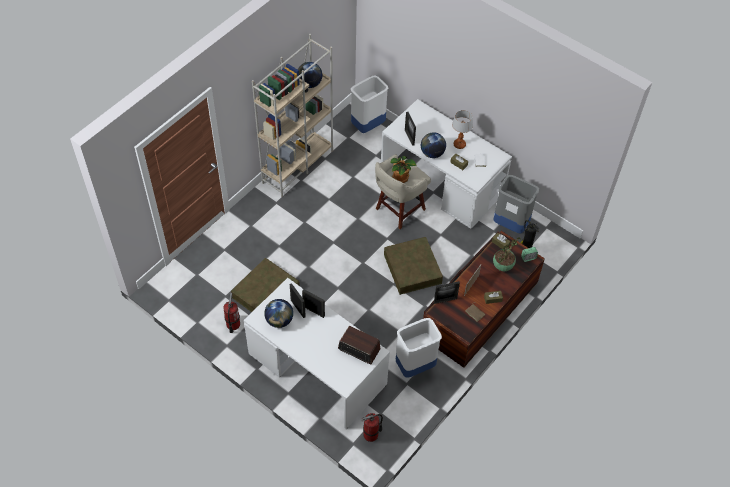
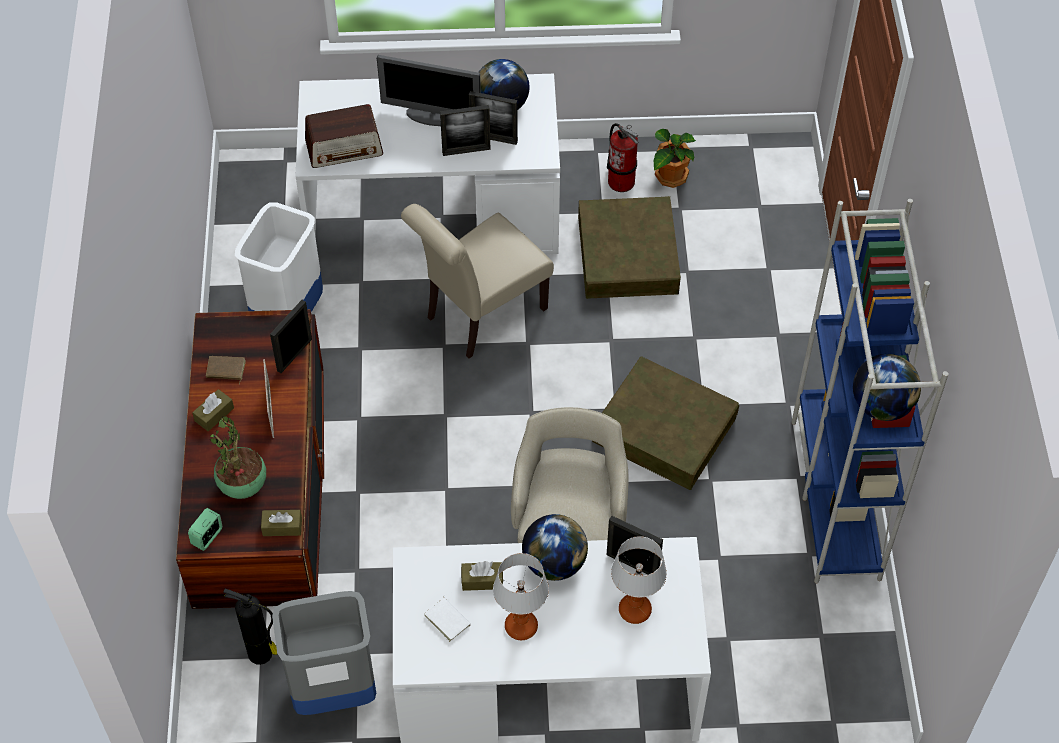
camera: 140 degrees right, 0 degrees up
(298, 166) = (835, 499): beige bookcase -> blue bookcase
(311, 337) = (431, 116): none -> monitor
(344, 311) = (480, 316): none -> beige chair
(368, 125) = (816, 695): white trash can -> none
(371, 435) = (270, 187): fire extinguisher -> none
(401, 178) = (569, 486): potted plant -> potted plant (670, 176)
(412, 269) = (438, 464): brown storage box -> brown storage box (664, 429)
(421, 126) = (635, 610): none -> table lamp

